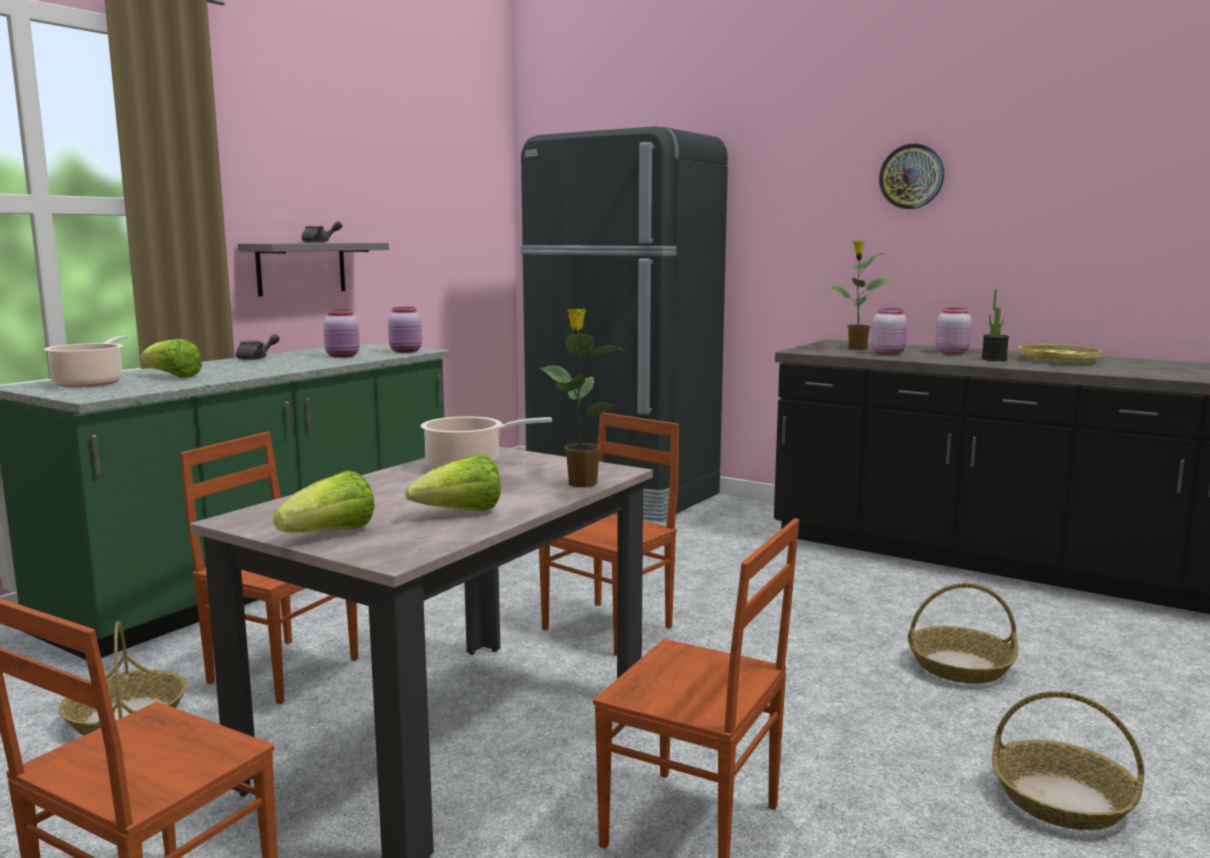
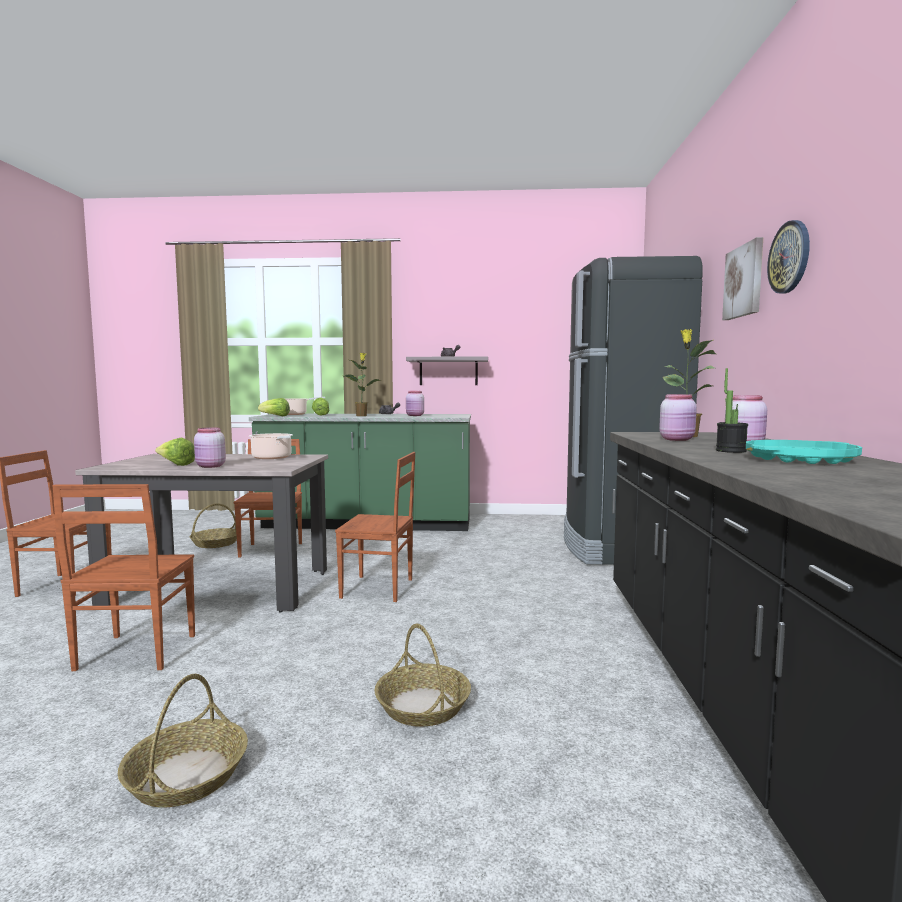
camera: 60 degrees right, 5 degrees down
(331, 534) = (137, 461): lettuce -> lettuce (275, 416)
(406, 351) = (448, 416): pink jar -> pink jar (210, 466)
(581, 483) = (246, 468): potted plant -> potted plant (362, 415)
(824, 184) = (744, 281): none -> picture
(1058, 360) = (800, 459): yellow tray -> turquoise tray

